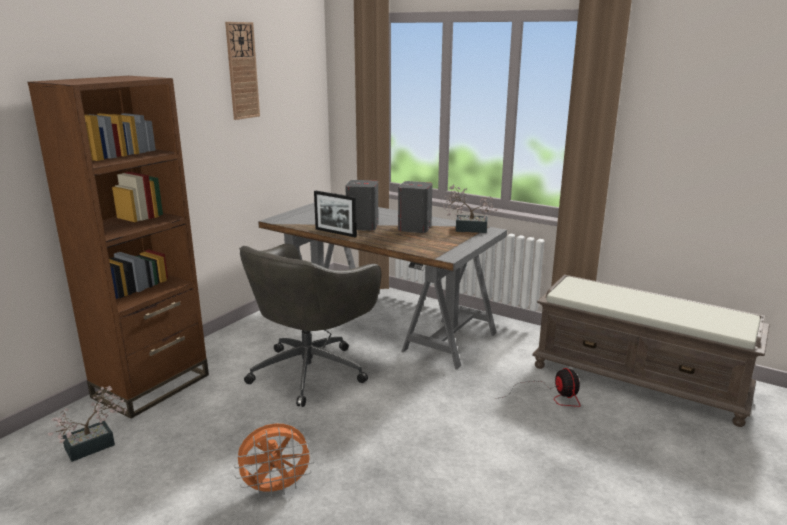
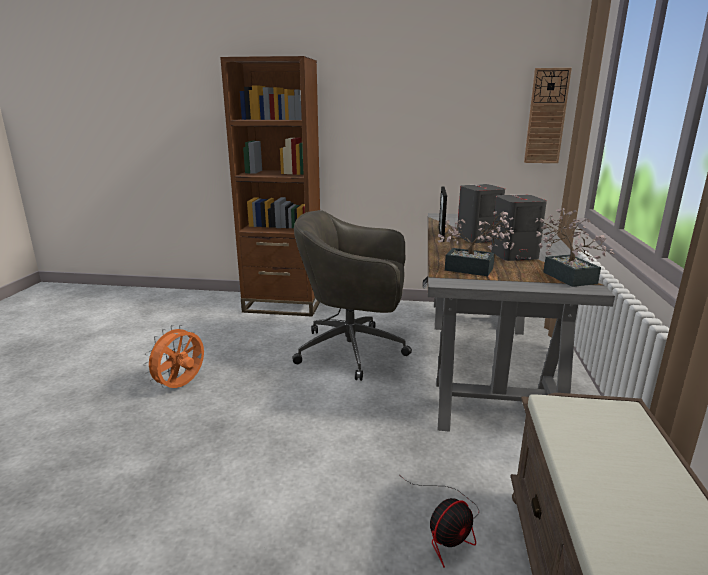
camera: 65 degrees right, 0 degrees up
(96, 444) = (209, 313): potted plant -> potted plant (475, 270)
(242, 71) = (446, 62): wall clock -> wall clock (546, 116)
(276, 489) = (181, 386): orange fan -> orange fan turned 75 degrees clockwise

